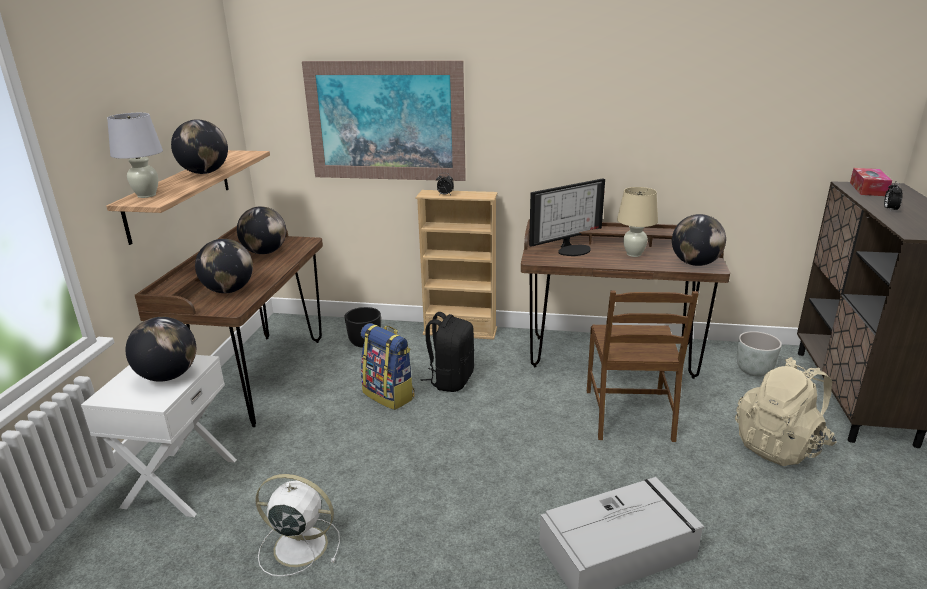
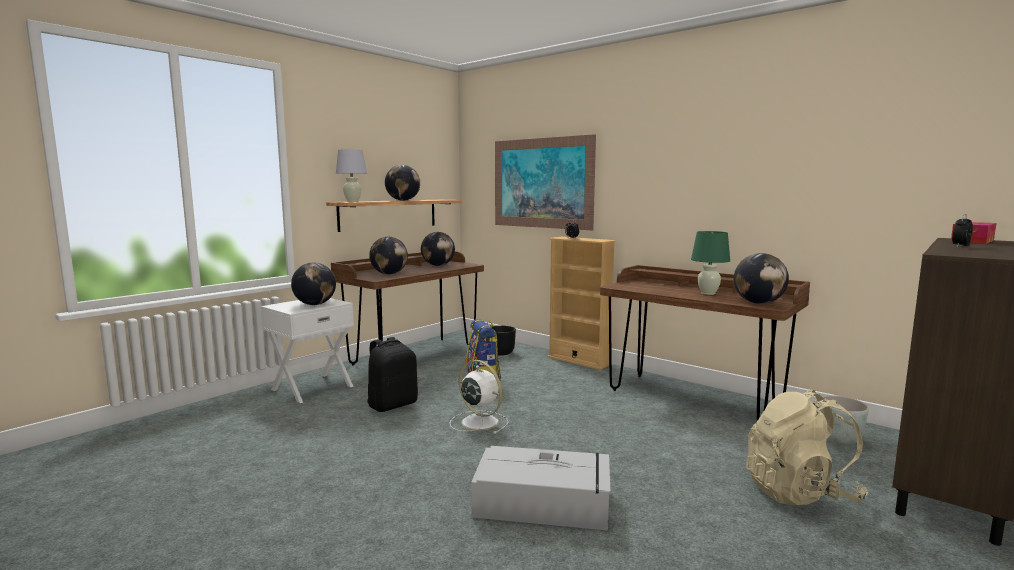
camera: 30 degrees right, 15 degrees down
(298, 546) = (335, 431): white fan -> white fan (478, 422)
(451, 380) = (537, 383): black backpack -> black backpack (392, 405)
(572, 249) = (657, 286): monitor -> none
(630, 415) = (662, 435): brown chair -> none
(634, 254) = (708, 293): beige table lamp -> green table lamp

